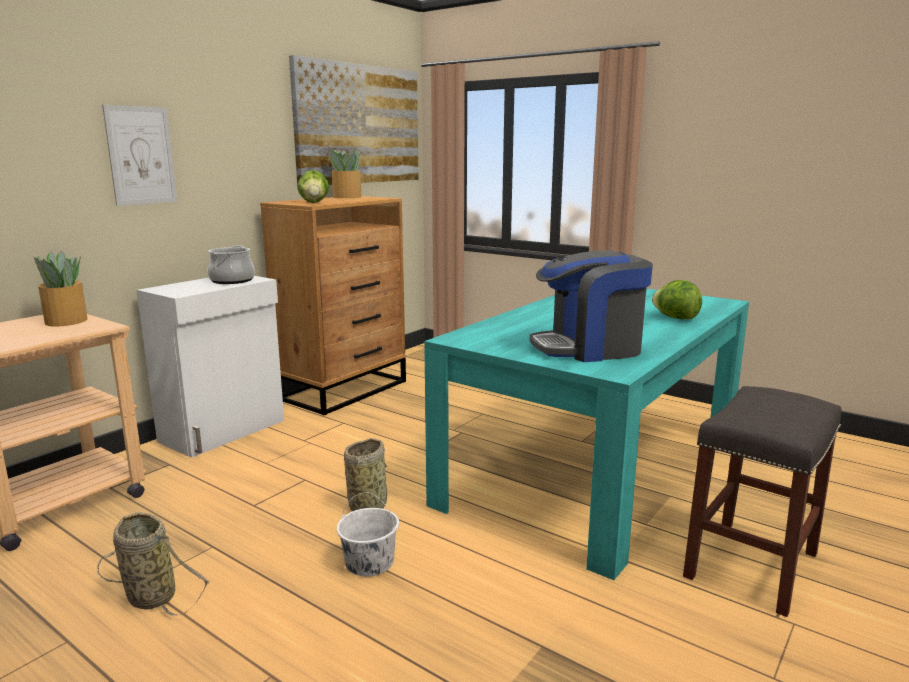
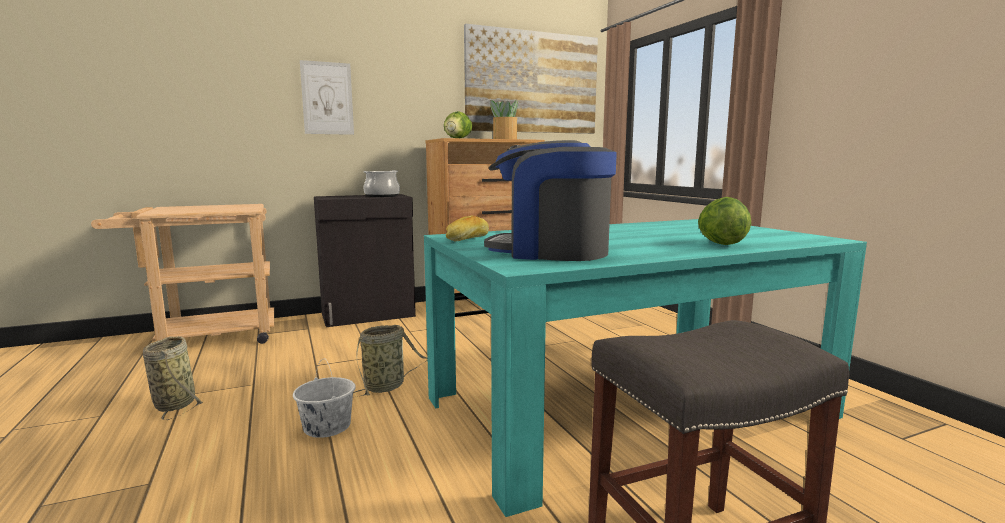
camera: 30 degrees right, 5 degrees down
(65, 321) = (238, 206): potted plant -> none
(225, 431) = (369, 315): white cabinet -> black cabinet
(482, 341) = (467, 239): none -> bread

